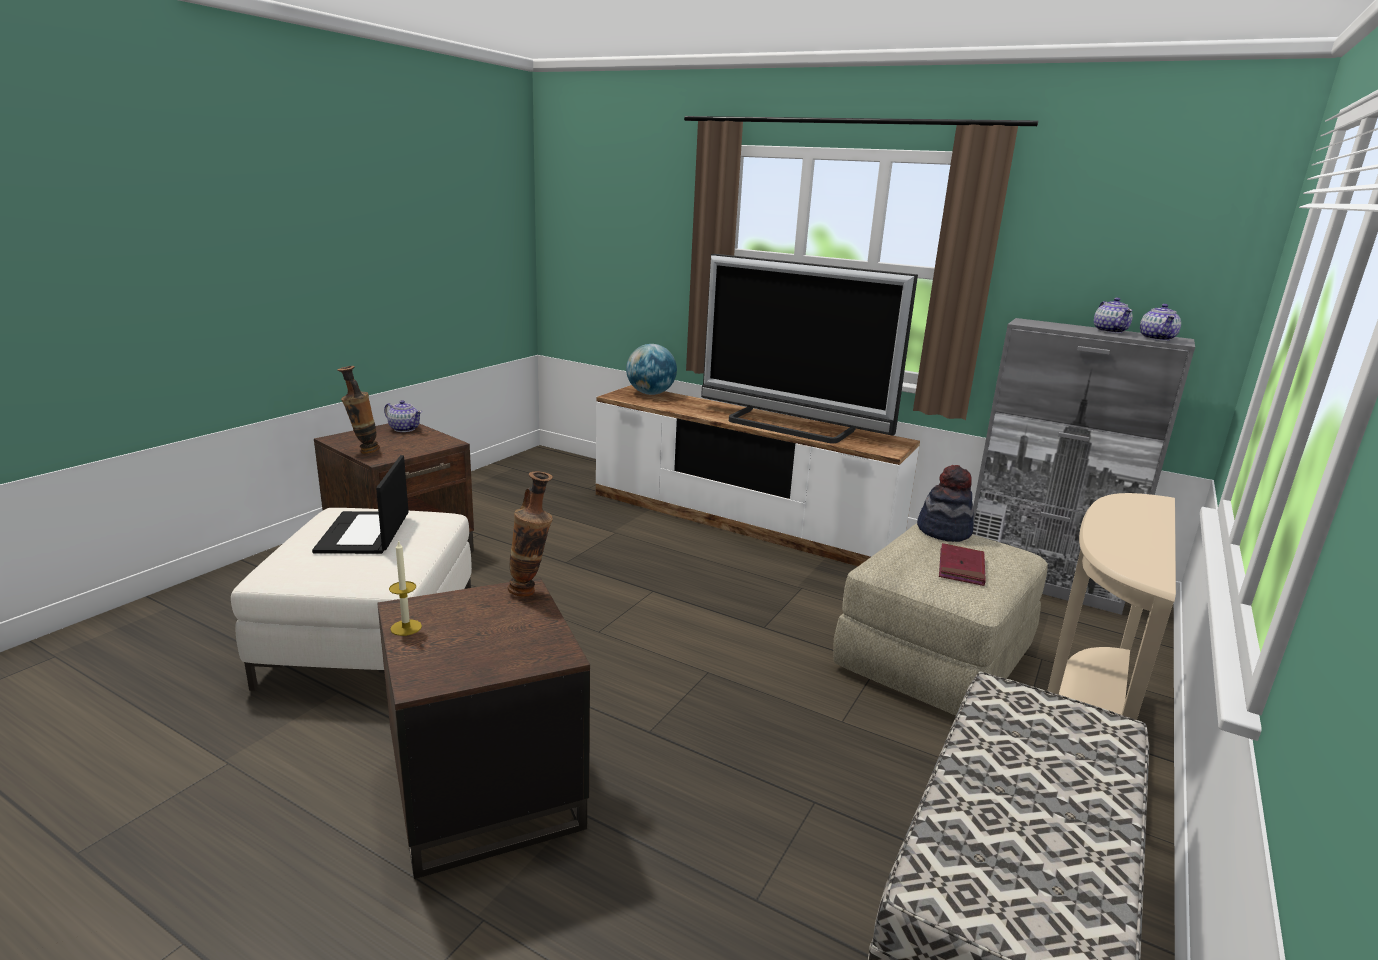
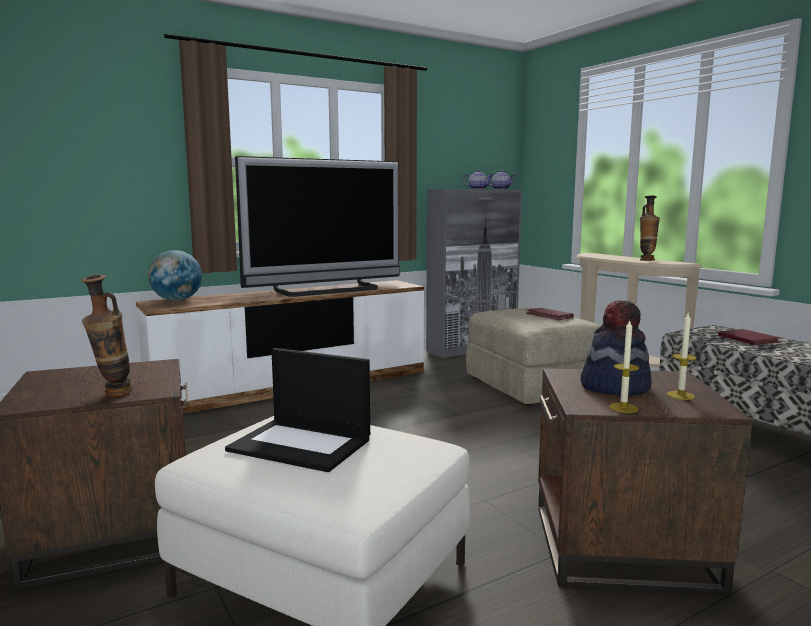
camera: 60 degrees left, 10 degrees down
(404, 429) = (64, 375): teapot -> none
(468, 658) = (680, 395): none -> candle
(531, 592) = (570, 372): vase -> vase (646, 260)
(944, 531) = (499, 310): hat -> hat (614, 386)
(1048, 762) = (748, 340): none -> red book

